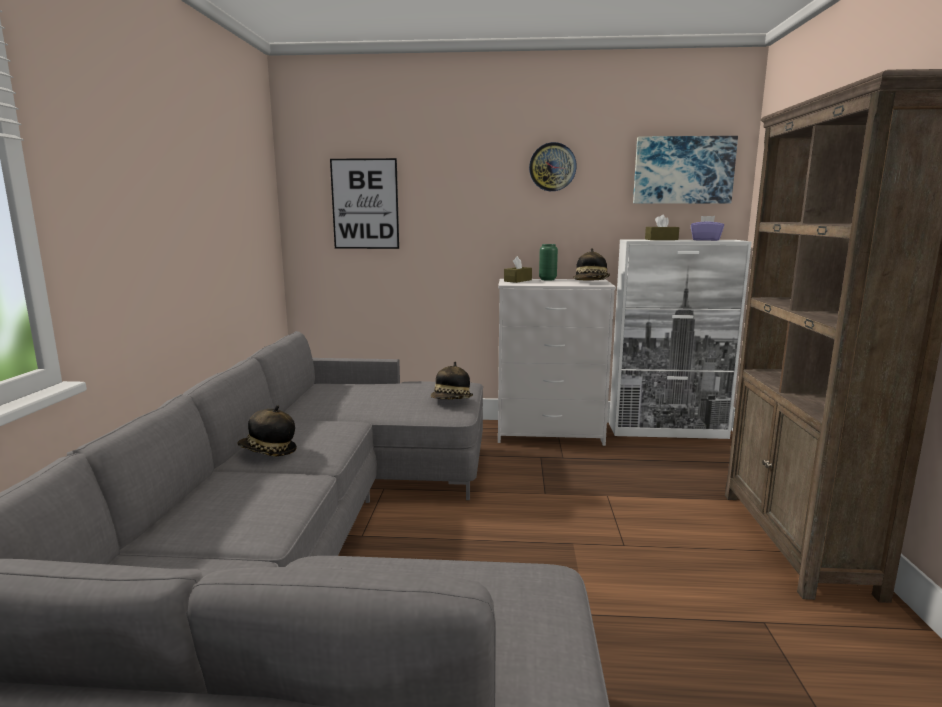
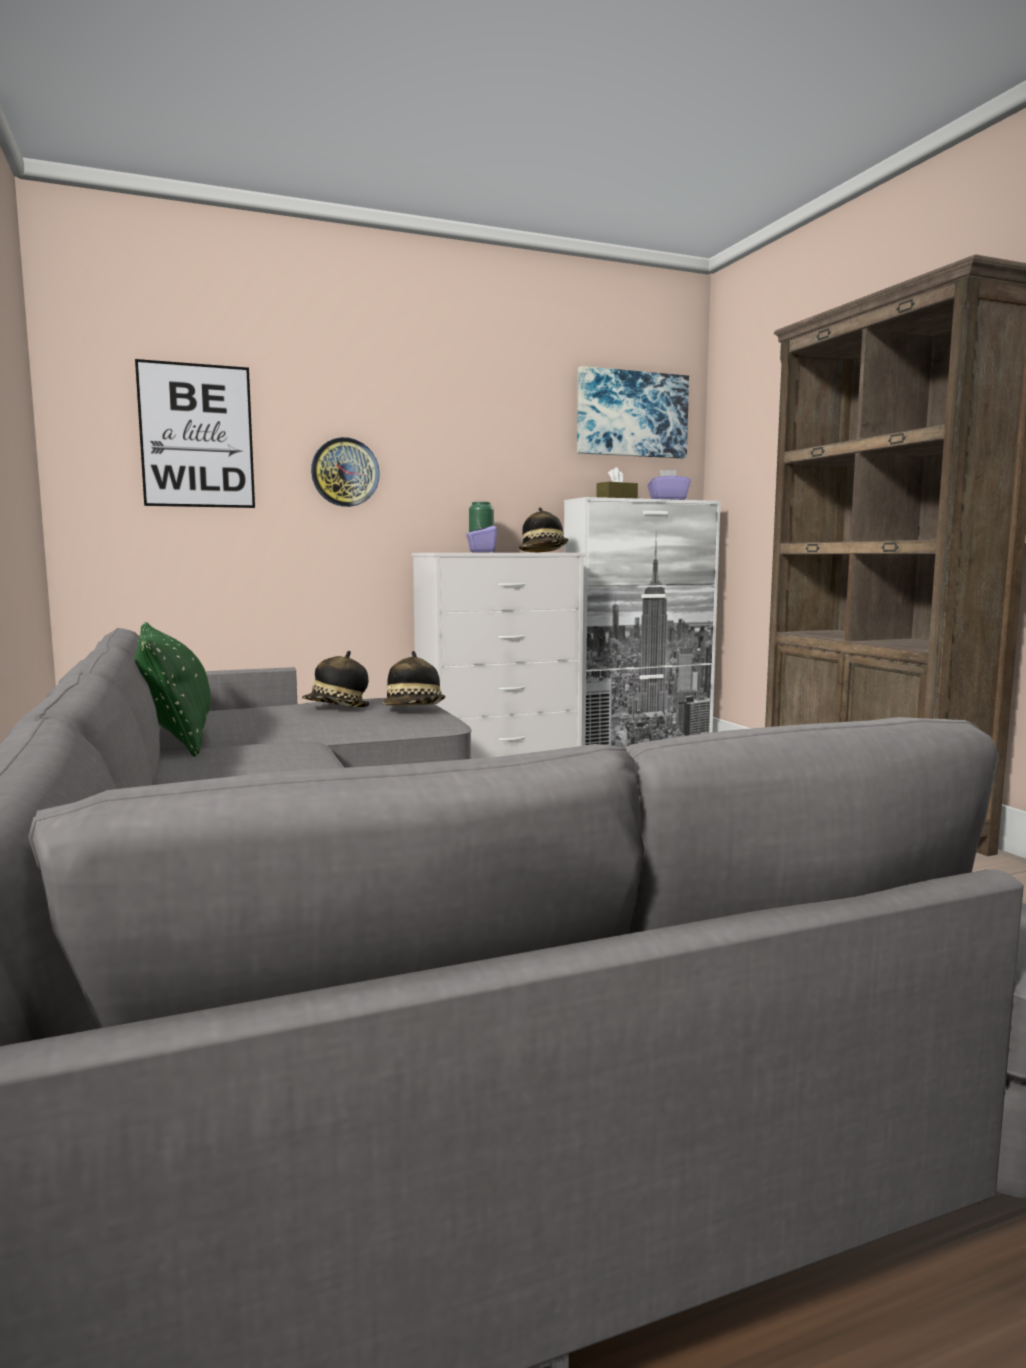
camera: 25 degrees left, 5 degrees down
(268, 452) = (213, 778): hat -> hat (337, 708)
(296, 407) = (174, 736): none -> green pillow
(517, 280) = (445, 552): brown tissue box -> none
(539, 283) = (481, 552): none -> purple tissue box
(552, 167) = (475, 398): wall clock -> wall clock (345, 472)

